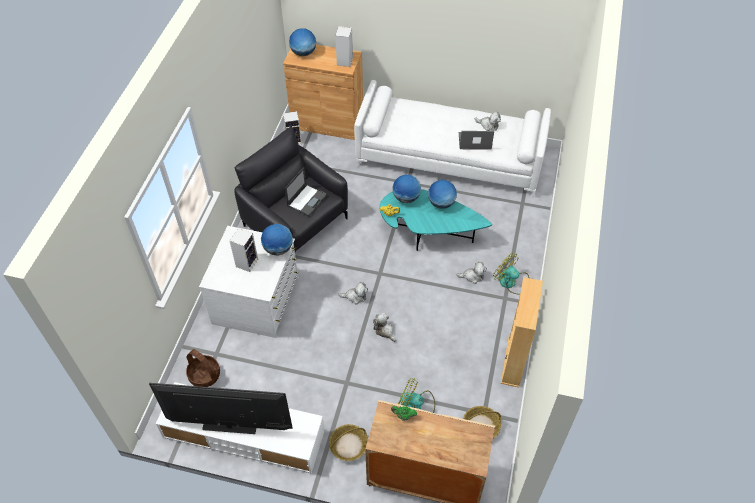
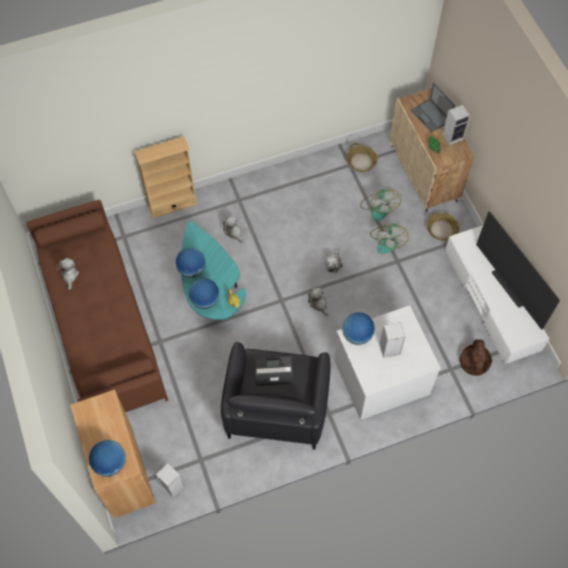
camera: 125 degrees left, 10 degrees up
(345, 62) = (98, 409): speaker -> speaker (453, 136)
(449, 158) = (102, 324): white sofa -> brown sofa
(474, 141) = (102, 274): laptop -> laptop (431, 116)
(511, 282) = (219, 203): fan -> fan (387, 240)
(513, 362) = (294, 167): beige bookcase -> beige bookcase (172, 205)

